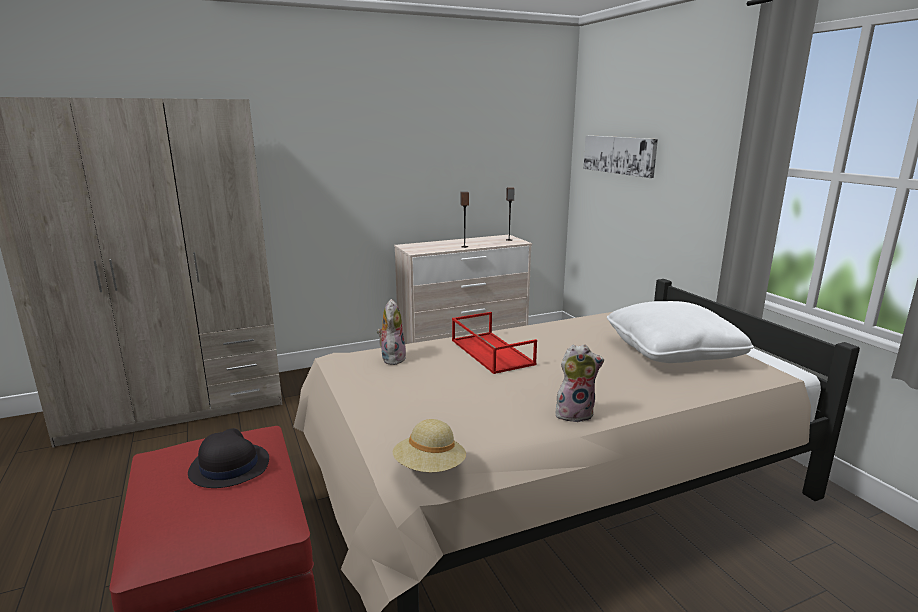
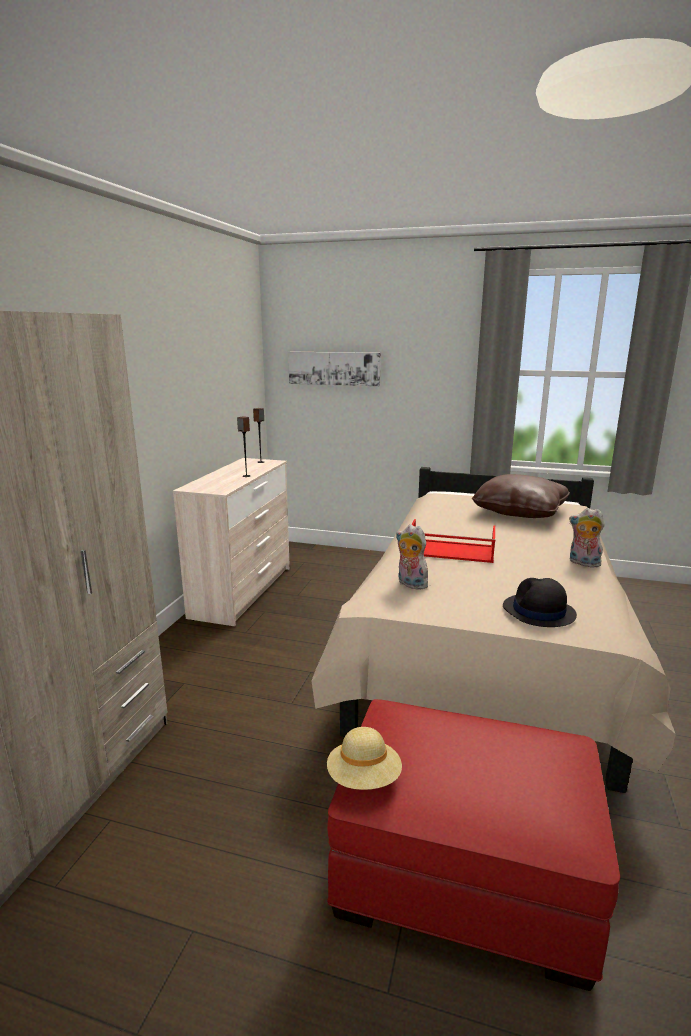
camera: 50 degrees left, 0 degrees up
(228, 466) = (460, 741): black hat -> black hat (538, 611)
(429, 468) = (628, 628): beige hat -> beige hat (364, 779)
(575, 413) = (583, 563): plush toy -> plush toy turned 90 degrees counterclockwise
(672, 352) = (519, 512): white pillow -> brown pillow

